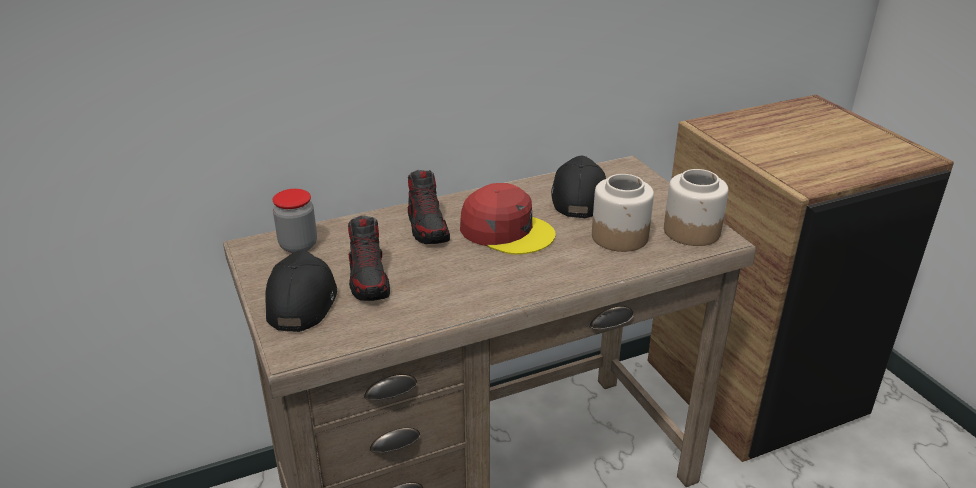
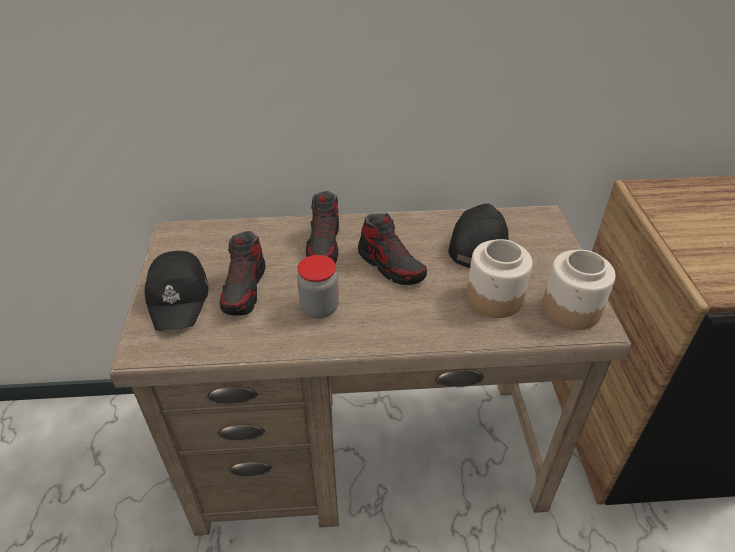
camera: 20 degrees right, 10 degrees up
(298, 245) = (209, 240): jar -> jar (319, 308)
(301, 300) = (179, 297): black cap -> black cap turned 150 degrees clockwise
(506, 231) = (391, 265): red cap -> shoe

